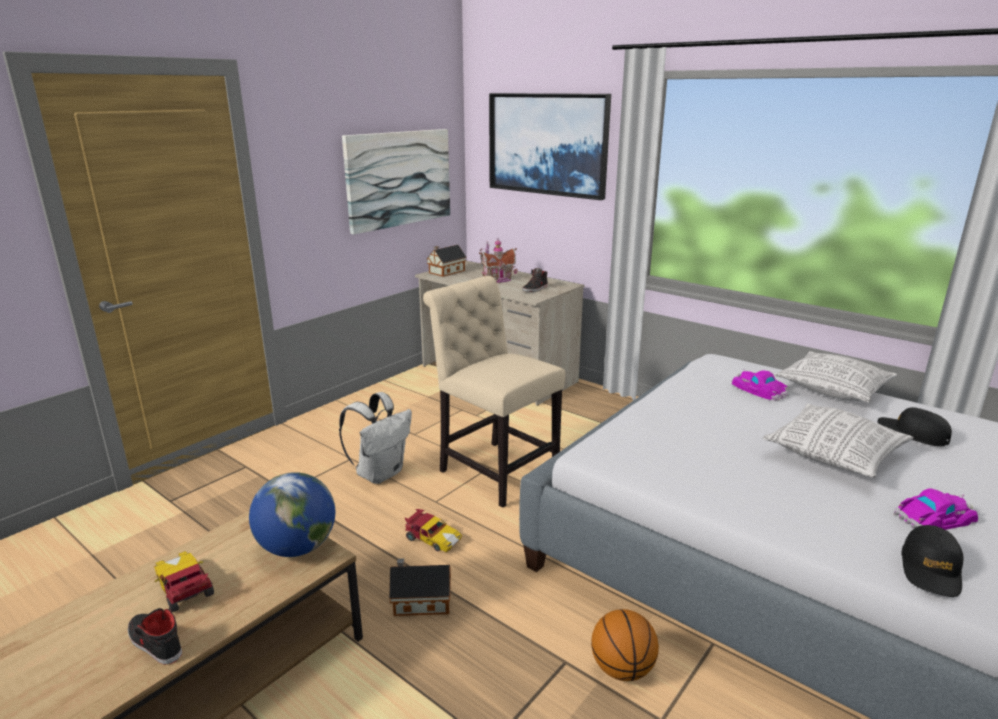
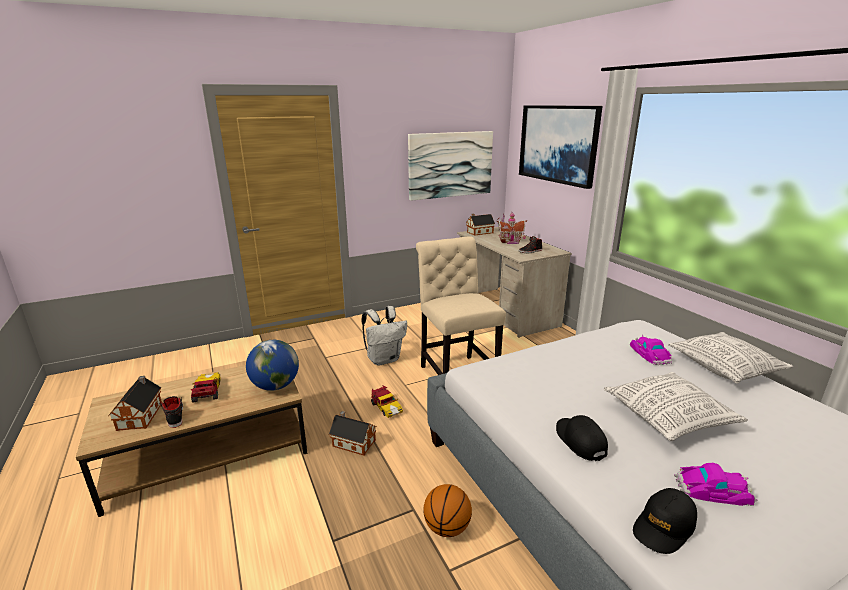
camera: 25 degrees right, 0 degrees up
(86, 662) = (141, 415): none -> toy house
(912, 434) = (767, 419): black cap -> black cap (580, 441)

